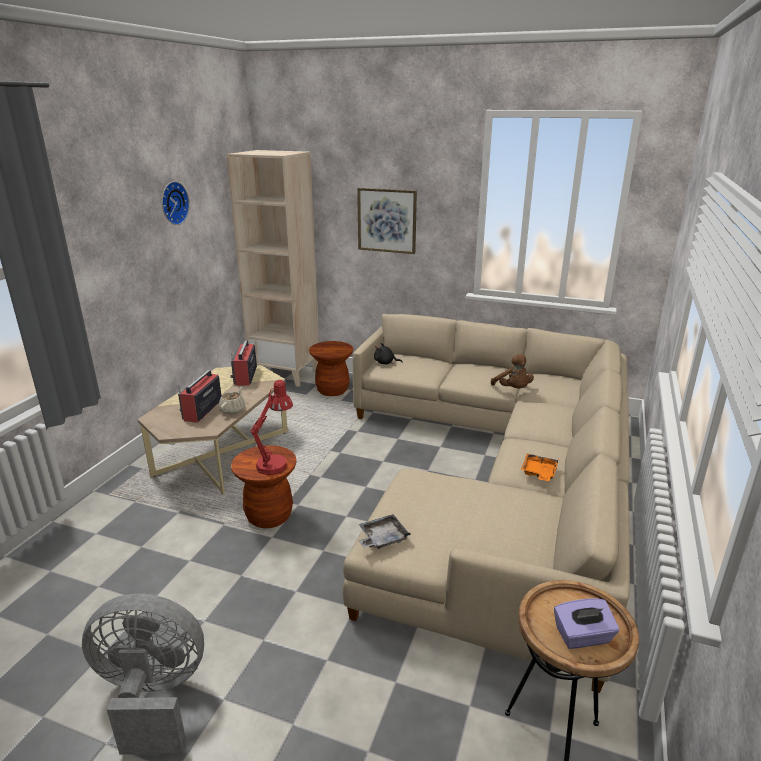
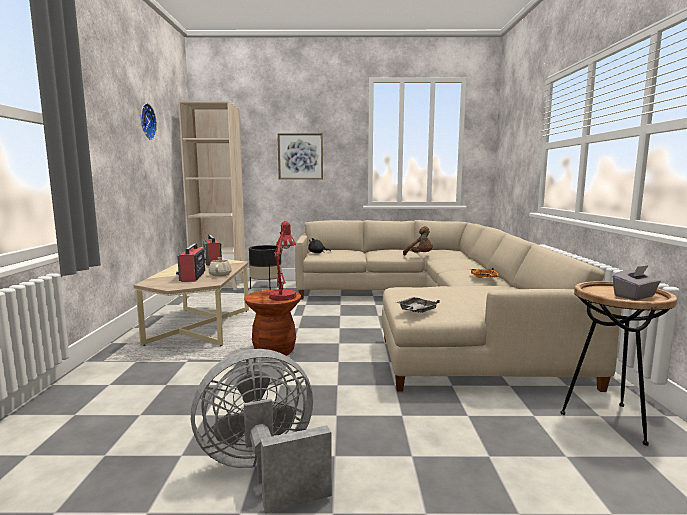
camera: 20 degrees left, 15 degrees down
(332, 390) = (266, 289): brown stool -> black planter
(583, 636) = (634, 296): purple tissue box -> grey tissue box

